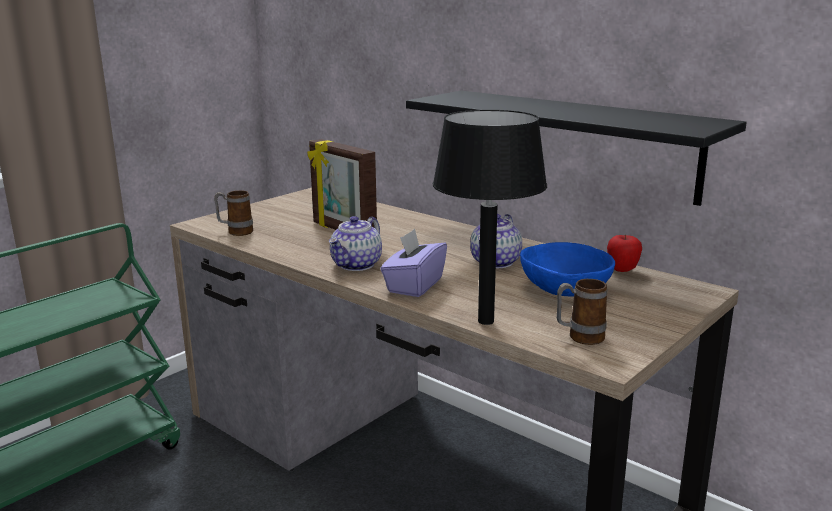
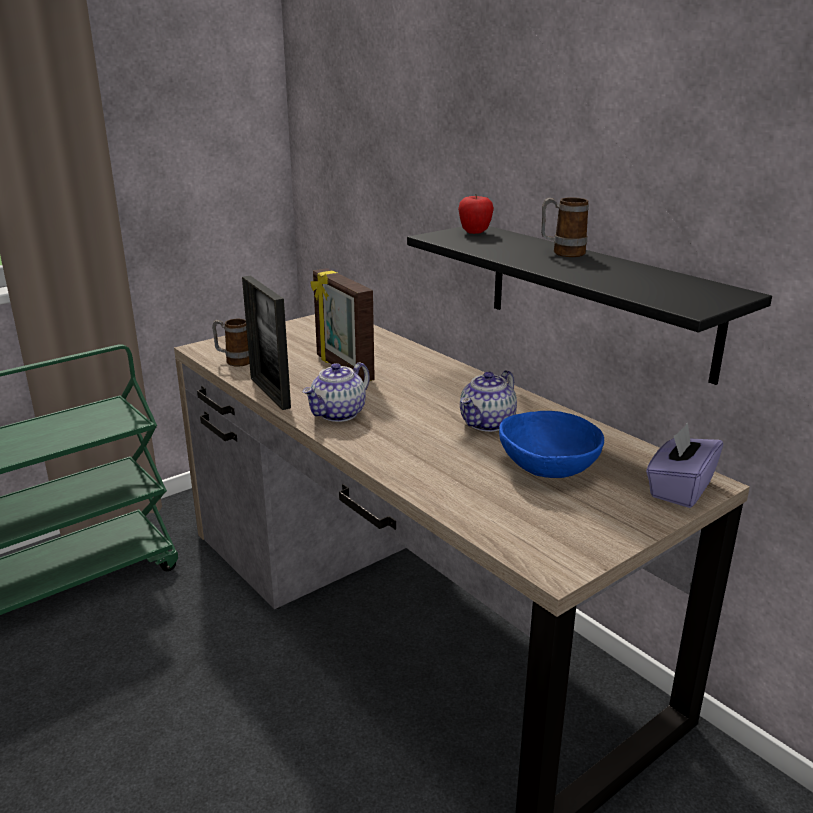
camera: 10 degrees right, 5 degrees up
(283, 253) = (270, 393): none -> picture frame
(414, 285) = (387, 446): purple tissue box -> purple tissue box (679, 489)
(485, 321) = (442, 500): black table lamp -> none
(579, 337) = (535, 532): mug -> mug (562, 253)
(622, 270) = (624, 446): apple -> apple (475, 233)

